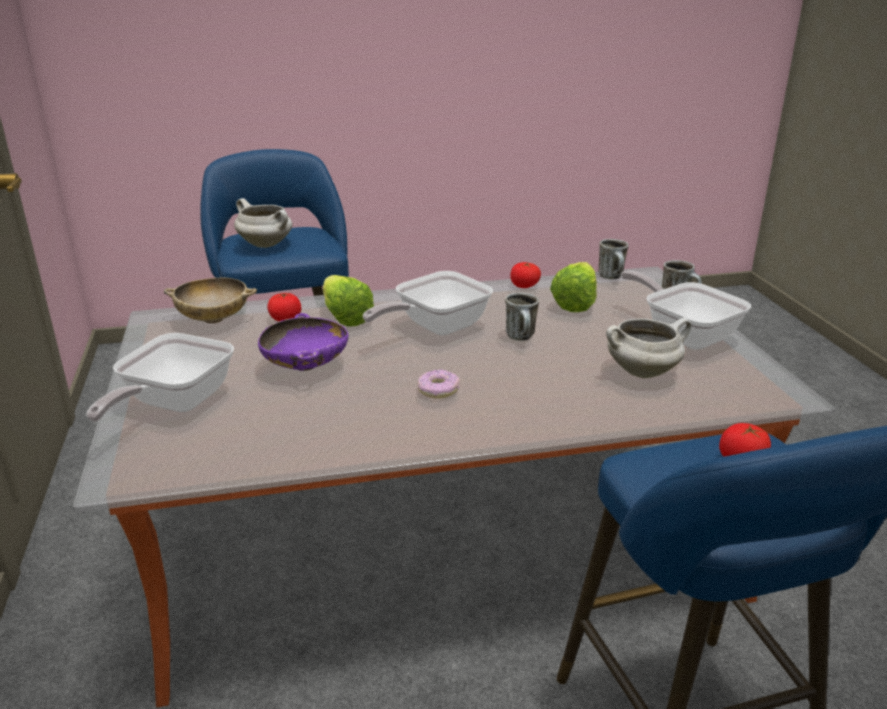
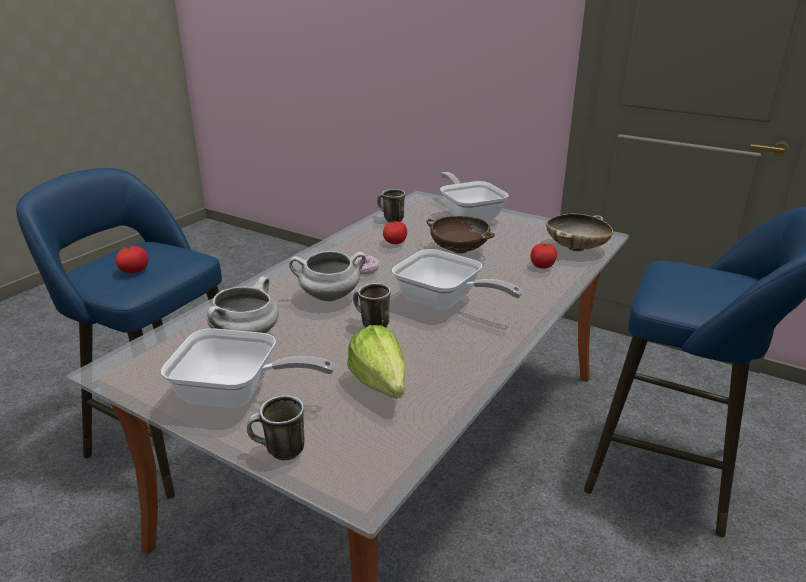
camera: 135 degrees right, 0 degrees up
(267, 245) = (694, 277): white cooking pot -> white cooking pot (329, 297)
(306, 365) = (459, 250): purple bowl -> brown bowl
(344, 315) = (519, 284): lettuce -> none
(435, 328) = (444, 304): frying pan -> frying pan turned 120 degrees clockwise
(524, 286) = (460, 384): tomato -> tomato (395, 242)
(613, 277) = (396, 457): mug -> mug (390, 219)

